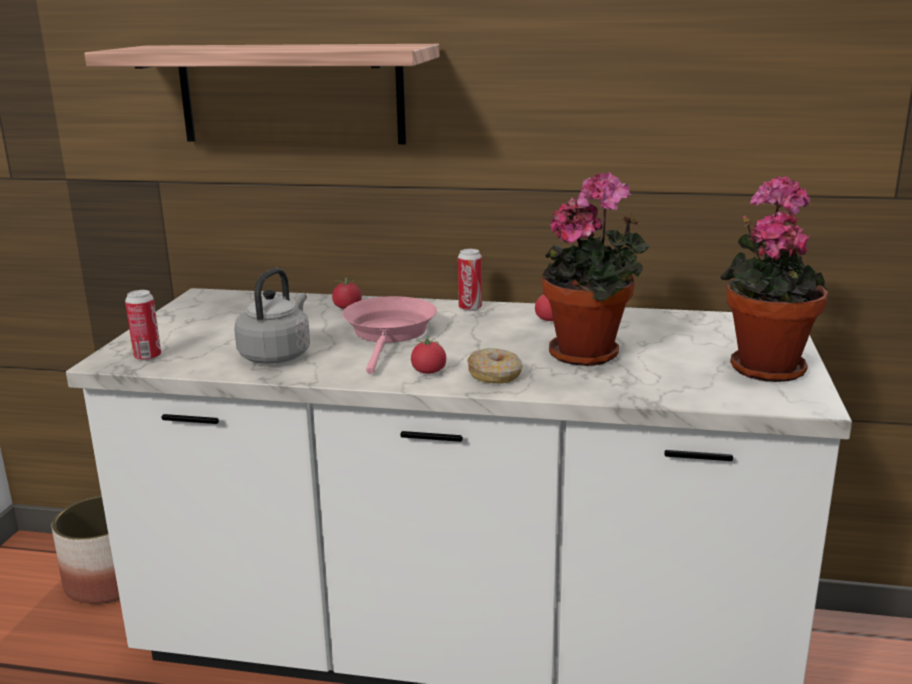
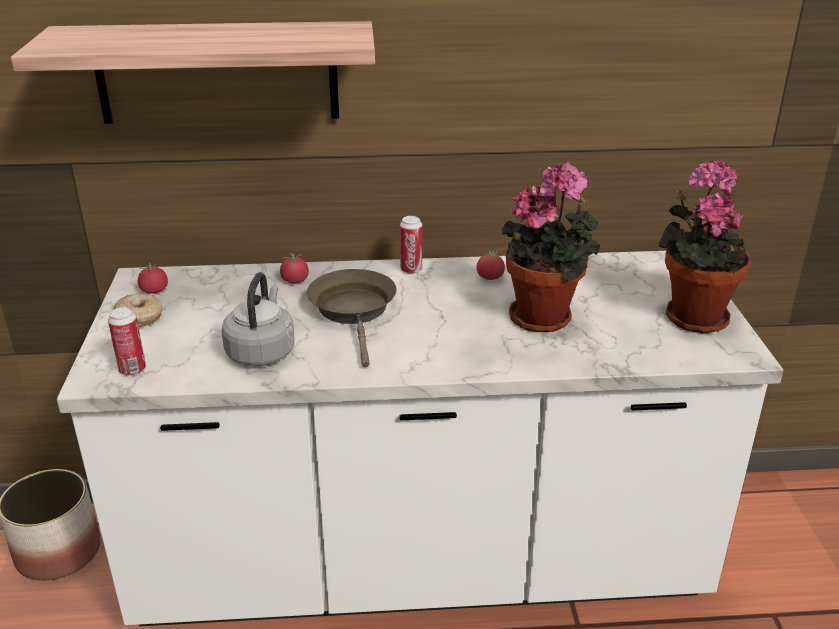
camera: 15 degrees left, 10 degrees up
(390, 334) = (354, 311): pink frying pan -> brown frying pan
(429, 371) = (416, 356): tomato -> tomato (154, 291)
(495, 375) = (477, 353): donut -> donut (140, 317)

